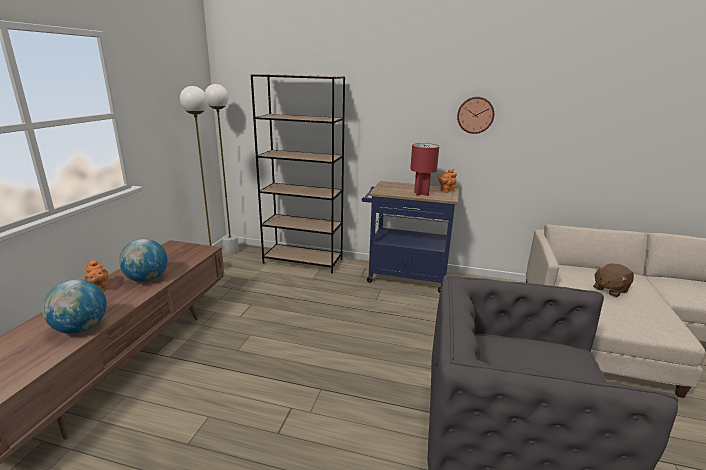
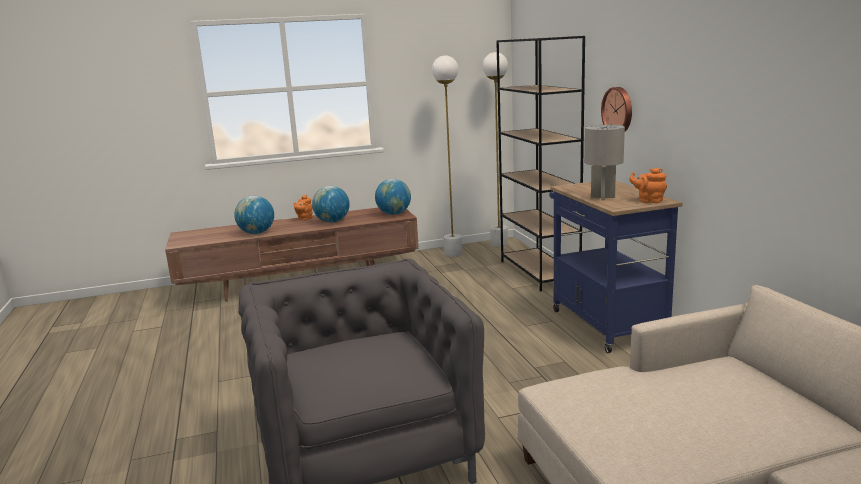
camera: 60 degrees right, 5 degrees down
(191, 250) = (394, 214): none -> globe
(421, 194) = (602, 197): red table lamp -> grey table lamp
(475, 115) = (703, 85): wall clock -> wall clock (618, 110)
(609, 289) = (703, 402): brown plush toy -> none

